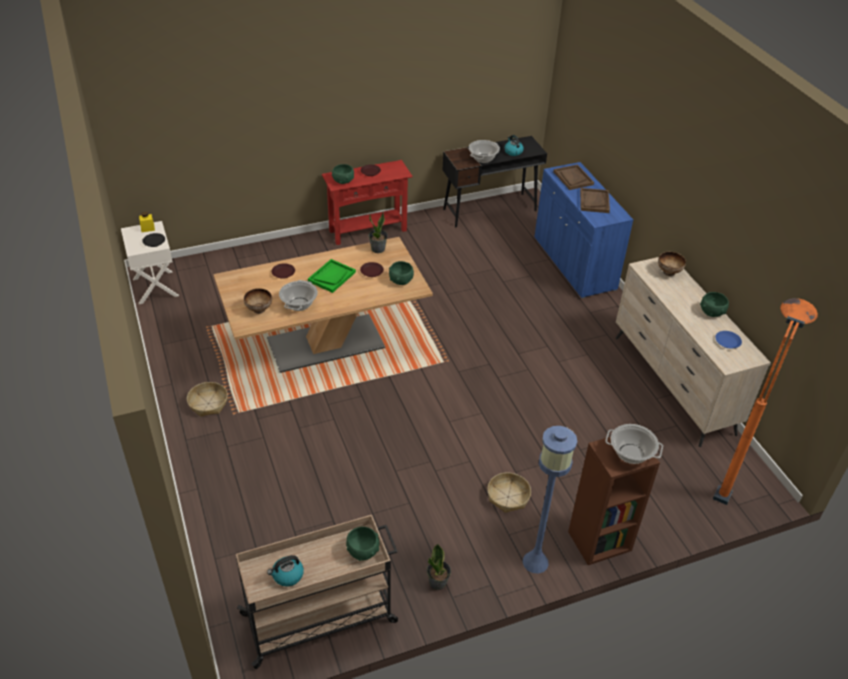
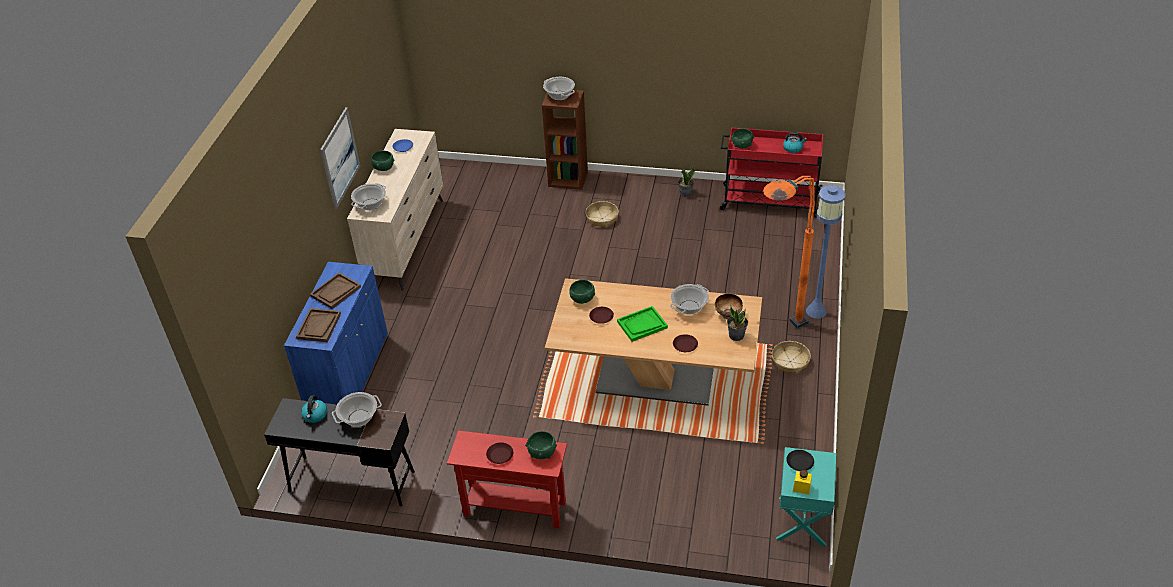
camera: 145 degrees left, 0 degrees up
(155, 287) = (803, 521): white nightstand -> turquoise nightstand
(320, 618) = (768, 201): beige cart -> red cart
(378, 249) = (576, 339): potted plant -> potted plant (736, 335)
(535, 562) = (617, 183): blue floor lamp -> blue floor lamp (816, 311)
(668, 272) = (370, 205): bowl -> cooking pot
(697, 212) = (340, 158): none -> picture
(732, 474) = (443, 181): orange floor lamp -> orange floor lamp (775, 332)

